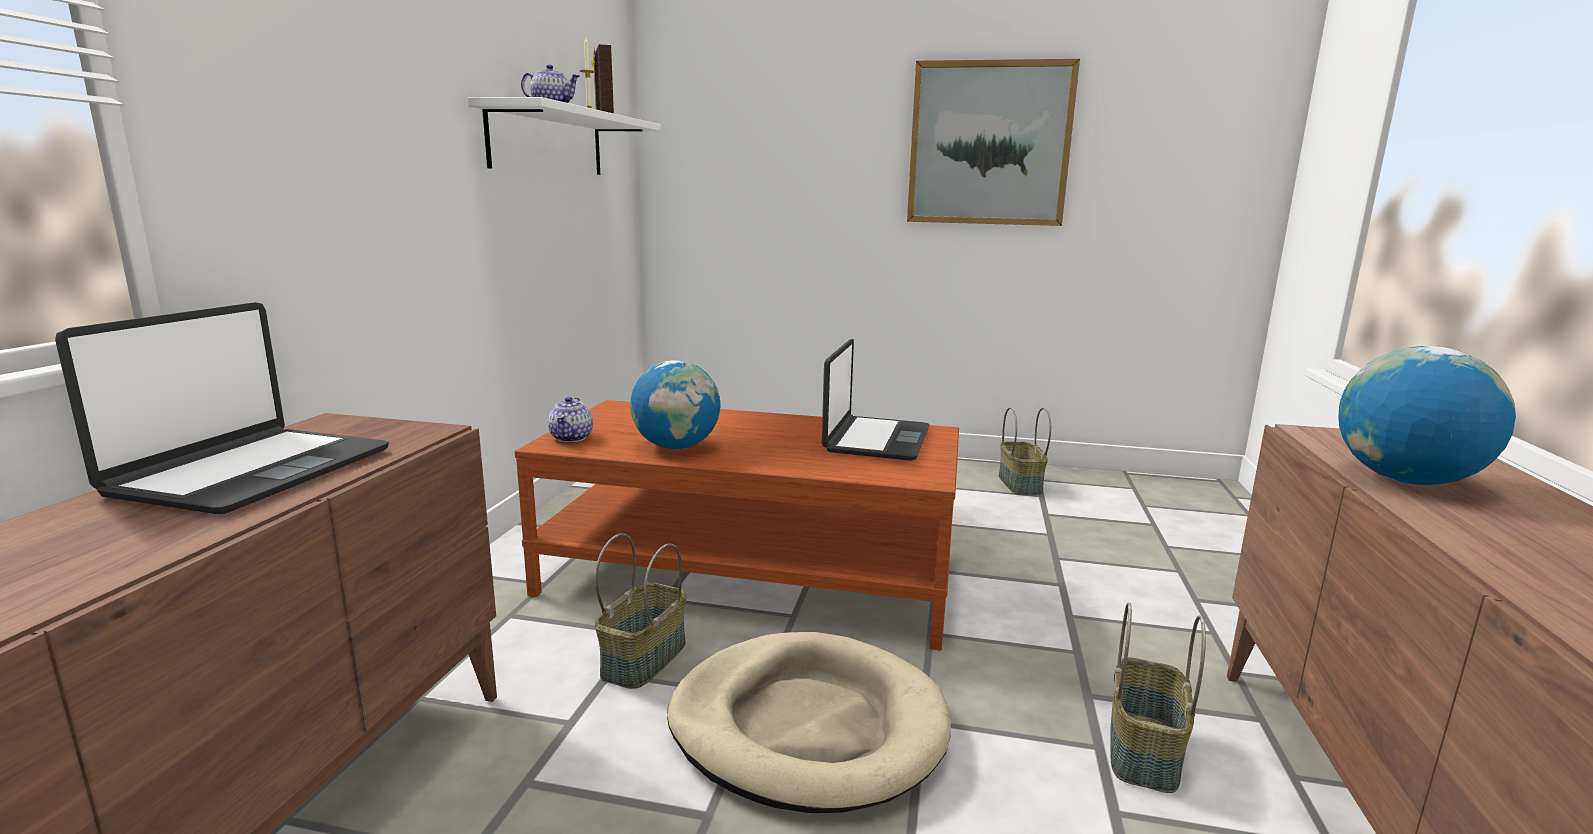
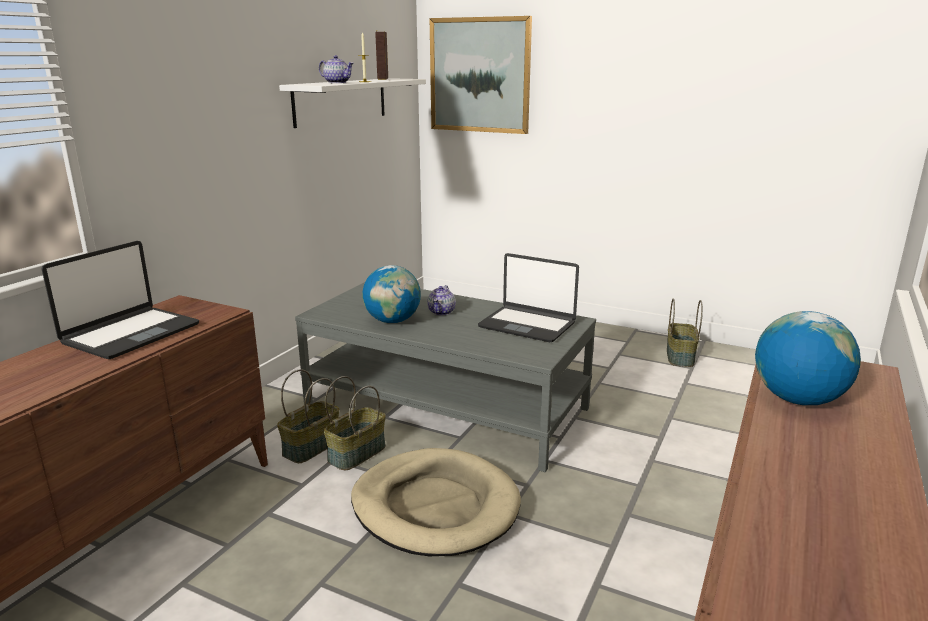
camera: 15 degrees right, 5 degrees up
(572, 438) = (332, 309): teapot -> teapot (442, 312)
(752, 575) = (446, 407): brown coffee table -> grey coffee table
(875, 440) = (527, 325): laptop -> laptop turned 90 degrees clockwise
(989, 144) = (674, 90): picture -> picture (479, 75)
(1145, 752) = (642, 554): basket -> basket (312, 447)

